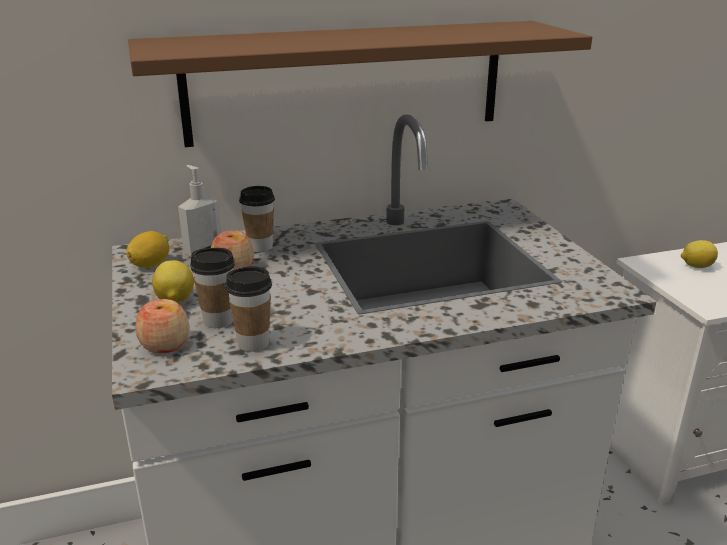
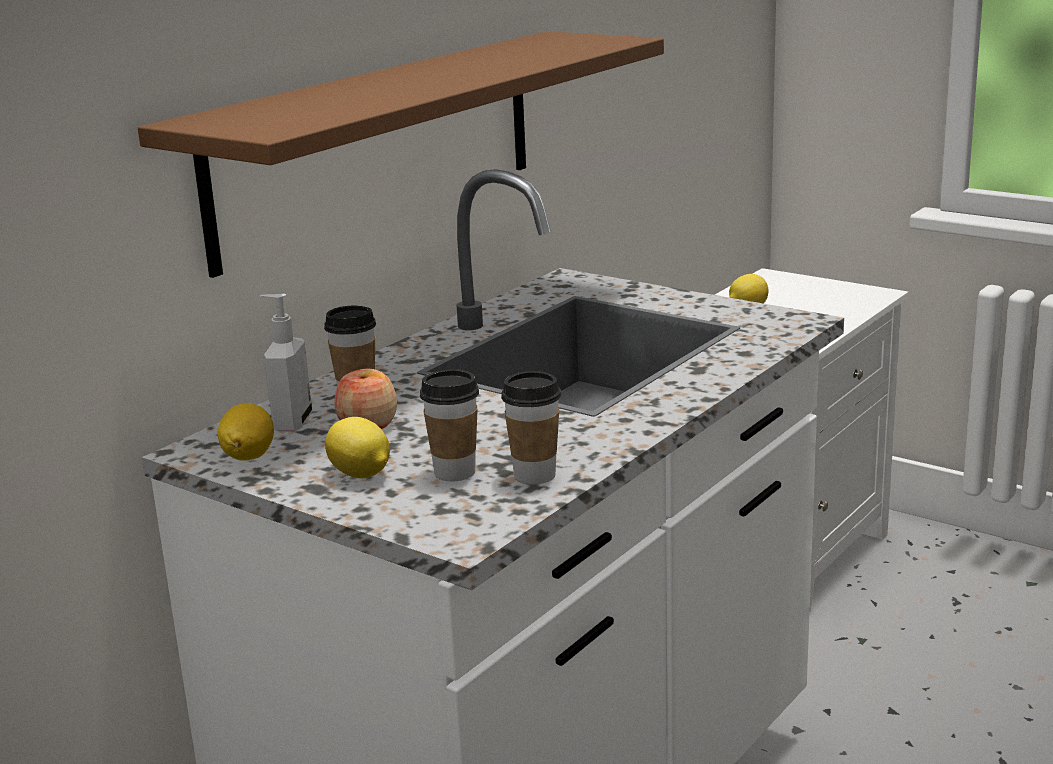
camera: 35 degrees left, 5 degrees down
(165, 344) = (438, 511): apple -> none

